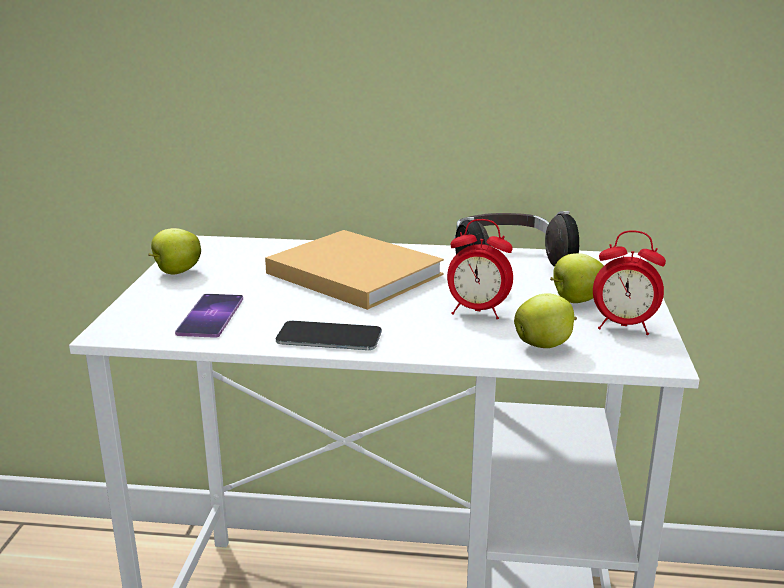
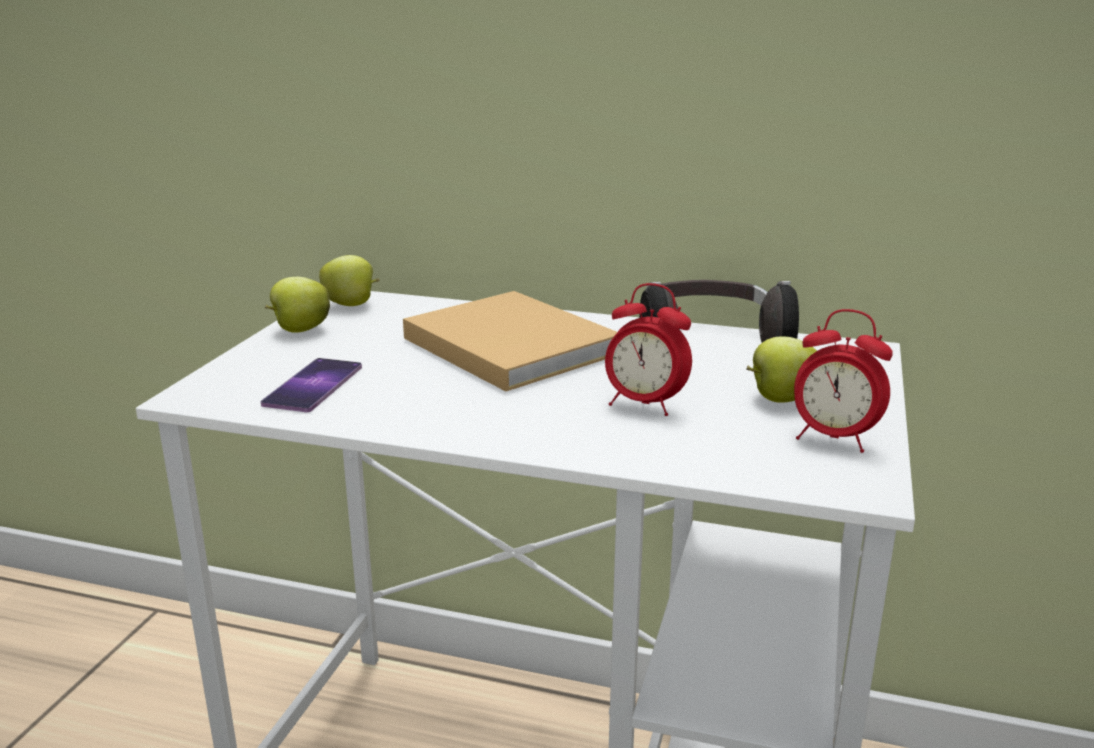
camera: 10 degrees right, 0 degrees up
(329, 337) = (442, 422): phone -> none
(544, 345) = (714, 455): apple -> apple (351, 305)

